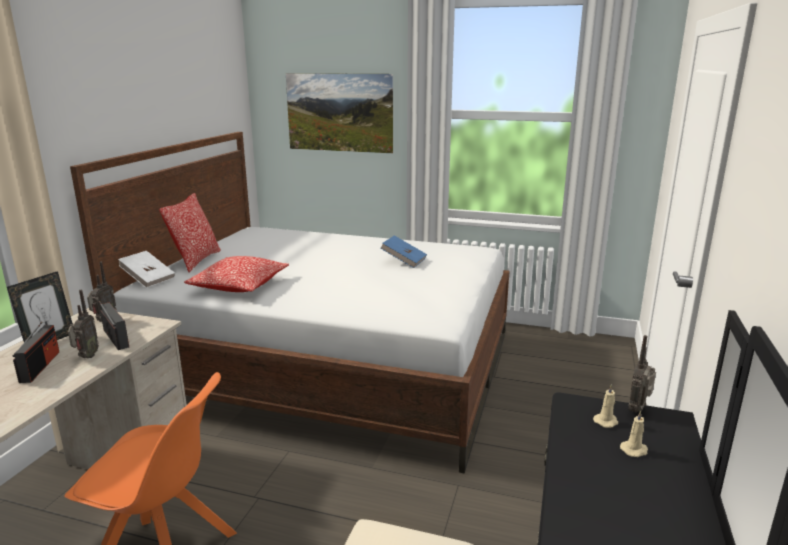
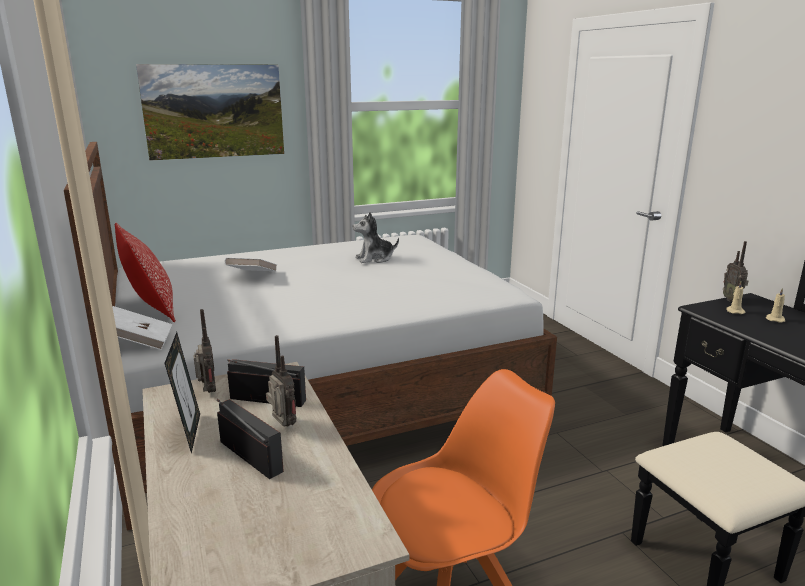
camera: 40 degrees left, 0 degrees up
(239, 286) = (271, 317): pillow -> none
(293, 253) = (252, 276): none -> white book
(403, 261) = (375, 259): blue book -> plush toy

